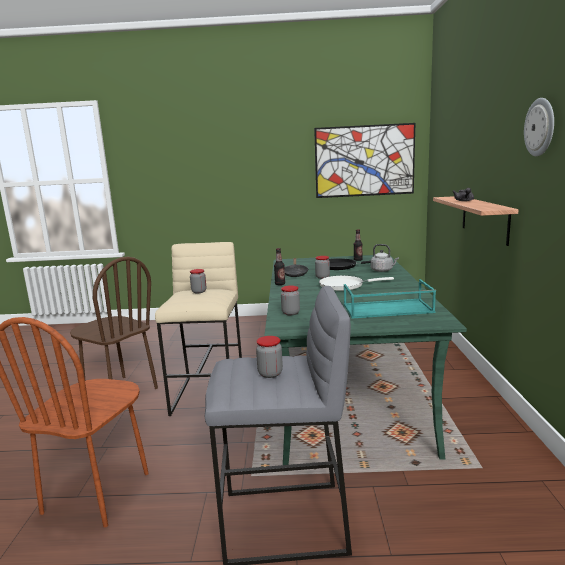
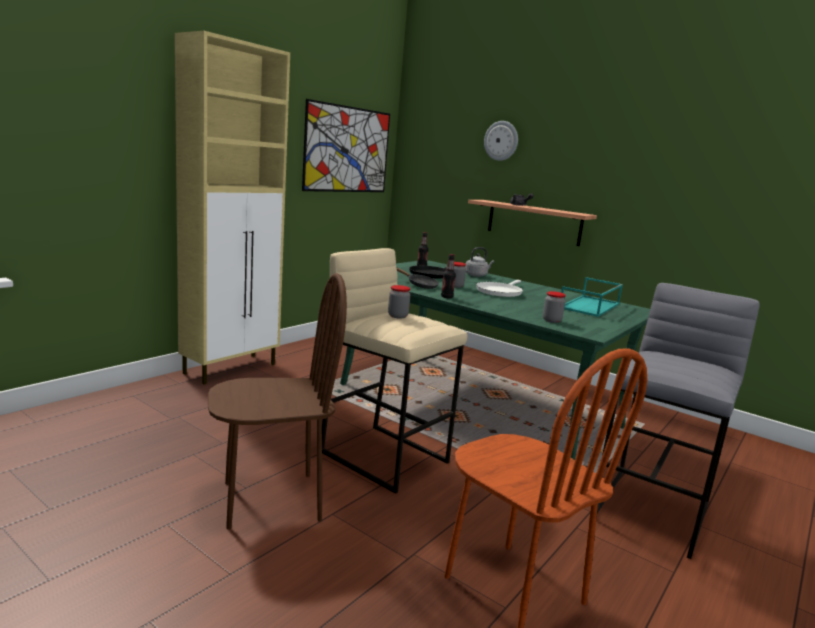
camera: 55 degrees left, 0 degrees up
(248, 321) = (231, 368): none -> beige cabinet
(270, 373) = (696, 364): jar -> none
(540, 127) = (632, 151): wall clock -> wall clock (501, 141)

